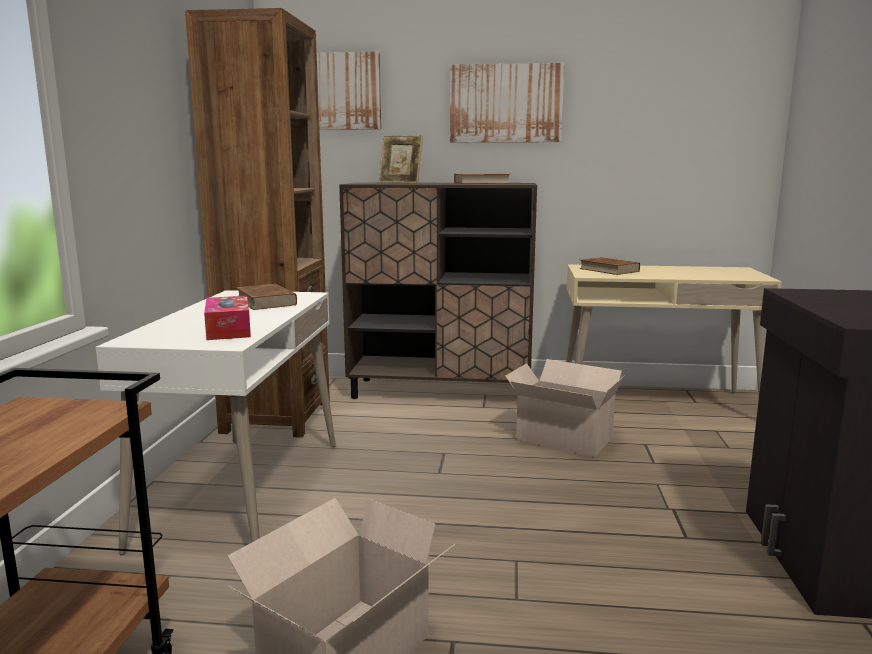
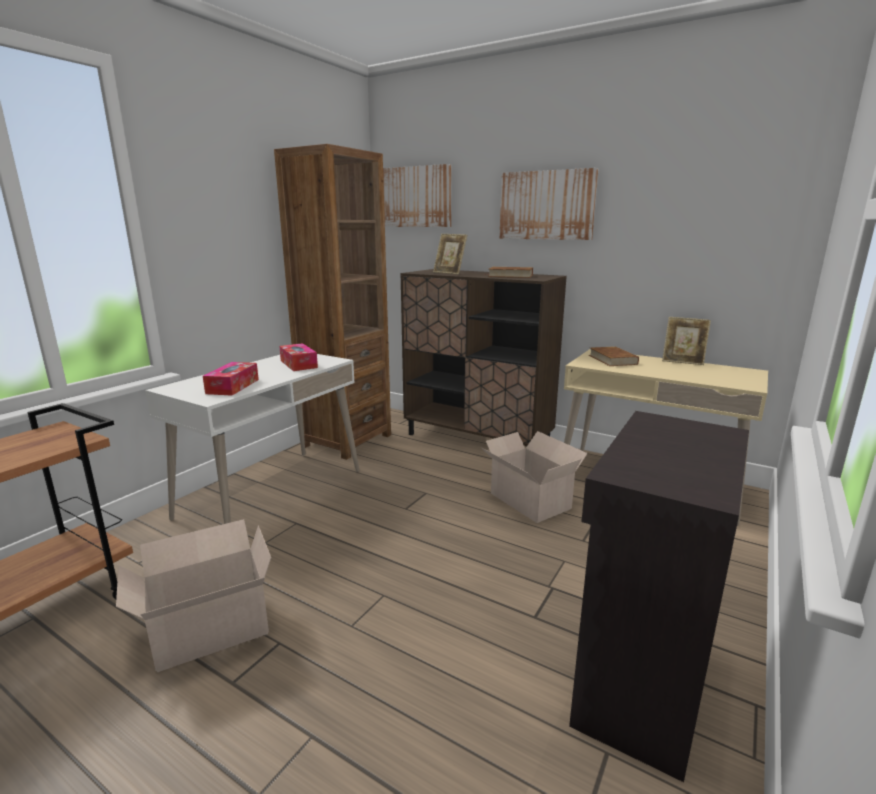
camera: 25 degrees right, 5 degrees up
(266, 302) = (298, 364): brown book -> tissue box
(671, 266) = (682, 361): none -> picture frame

